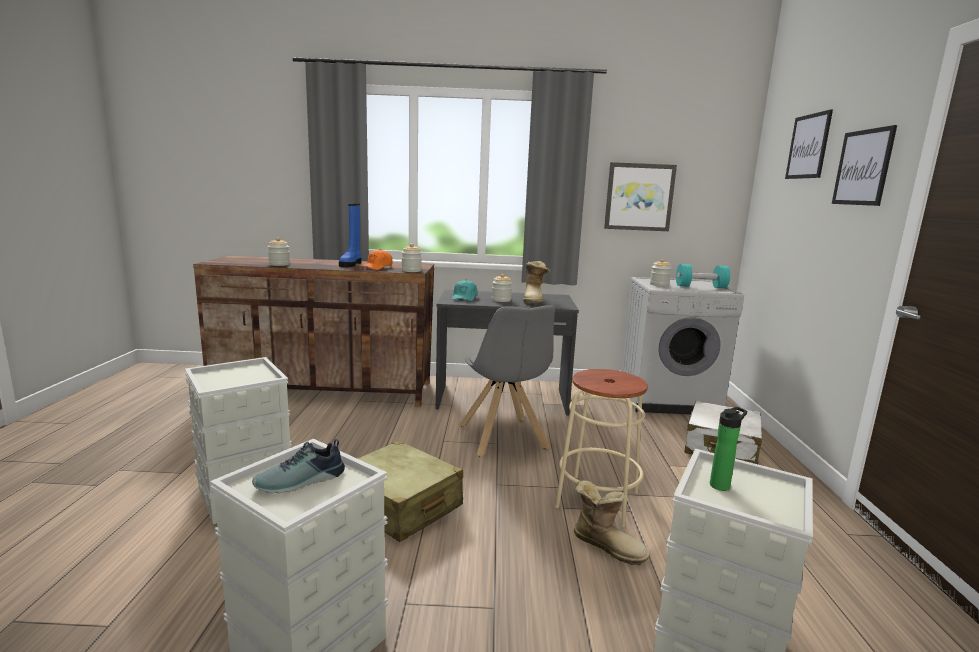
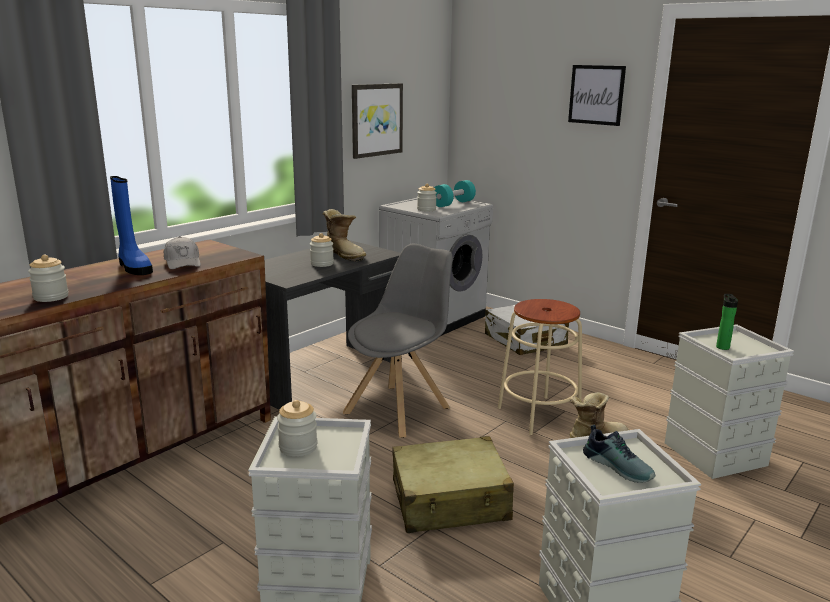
camera: 50 degrees left, 5 degrees up
(301, 482) = (619, 466): shoe -> shoe turned 45 degrees counterclockwise
(377, 267) = (183, 262): orange cap -> white cap
(411, 270) = (235, 255): jar -> jar (298, 447)
(464, 298) = (285, 272): turquoise cap -> none
(504, 438) = (400, 408): grey chair -> grey chair turned 75 degrees counterclockwise
(808, 146) = (526, 70): picture -> none

